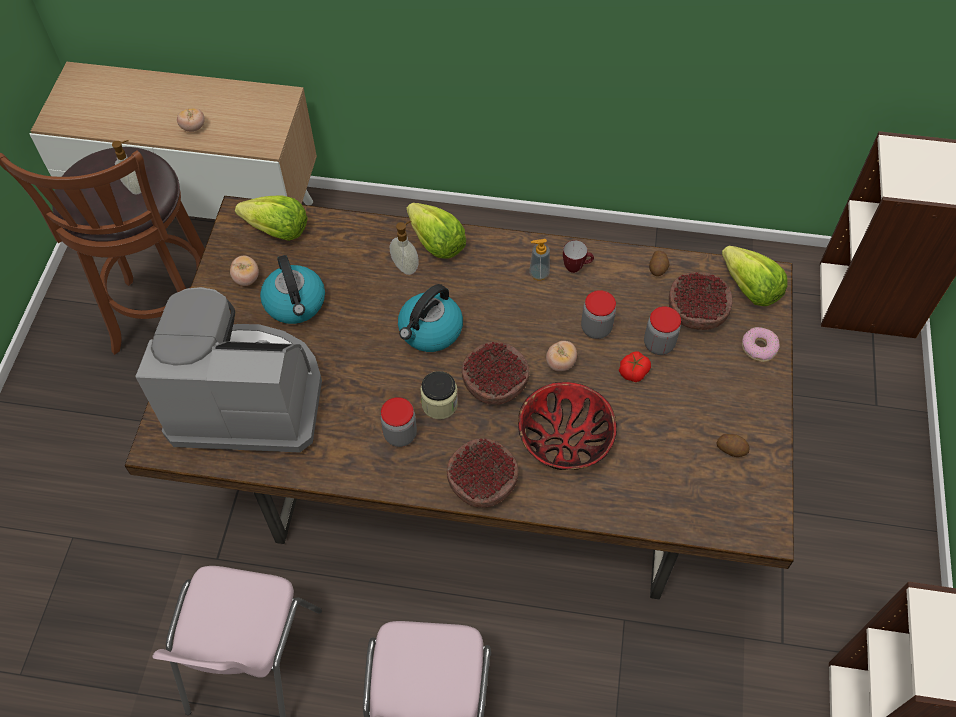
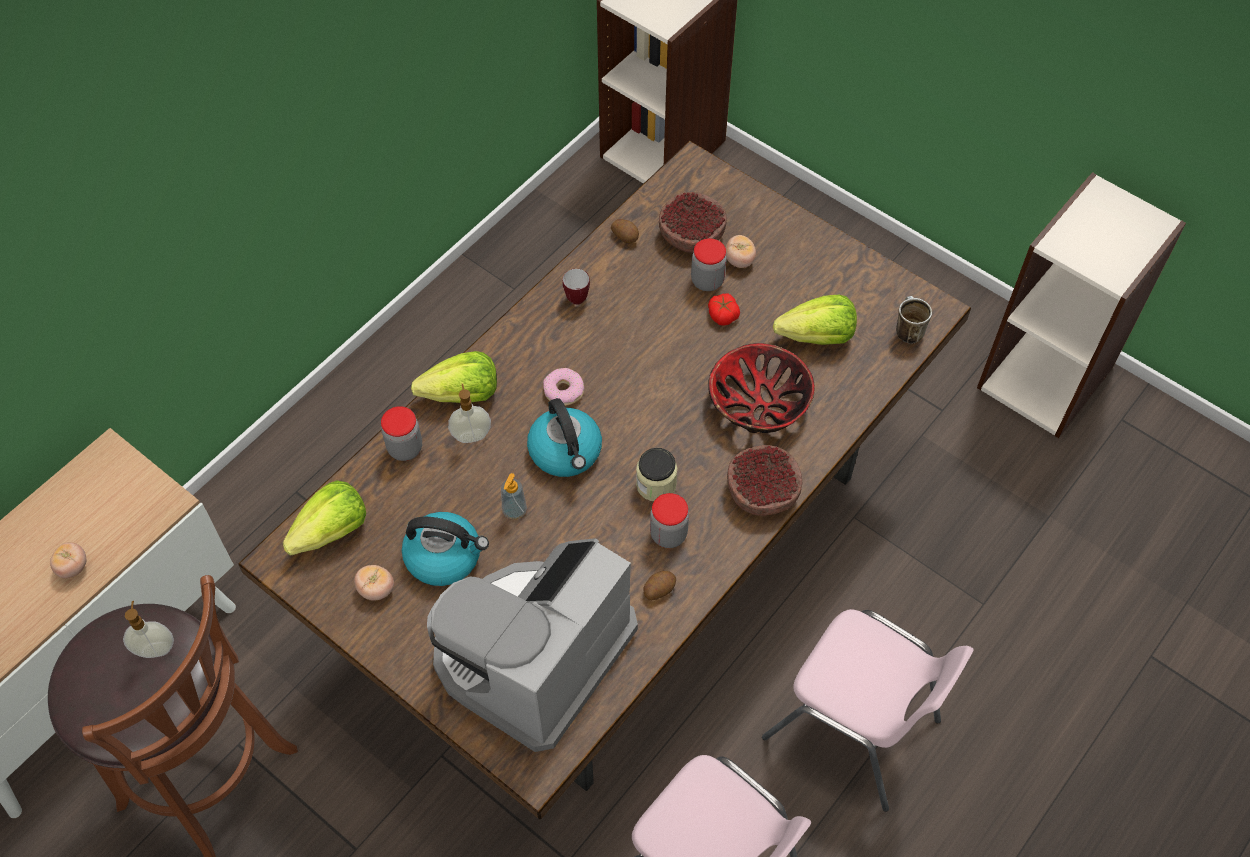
camera: 60 degrees left, 0 degrees up
(495, 383) = (663, 428): bowl -> none
(539, 274) = (563, 329): soap dispenser -> soap dispenser (514, 510)
(560, 363) = (676, 365): tomato -> tomato (739, 261)
(596, 328) = (657, 318): jar -> jar (405, 448)
(725, 517) = (906, 330): none -> mug
(731, 449) = (845, 289): potato -> potato (658, 589)
(749, 289) = (695, 184): lettuce -> lettuce (817, 337)
(759, 348) = (760, 213): donut -> donut (564, 391)

